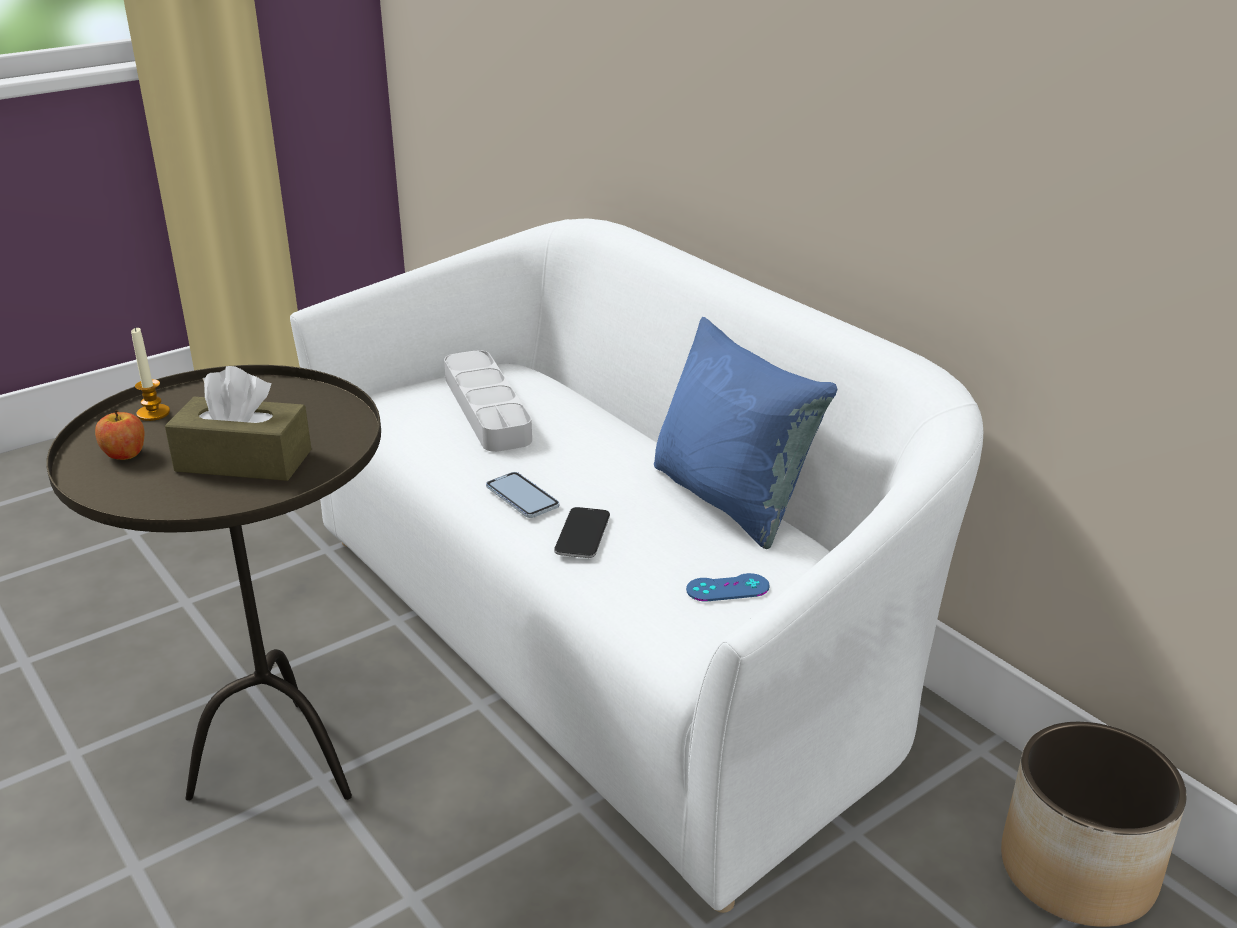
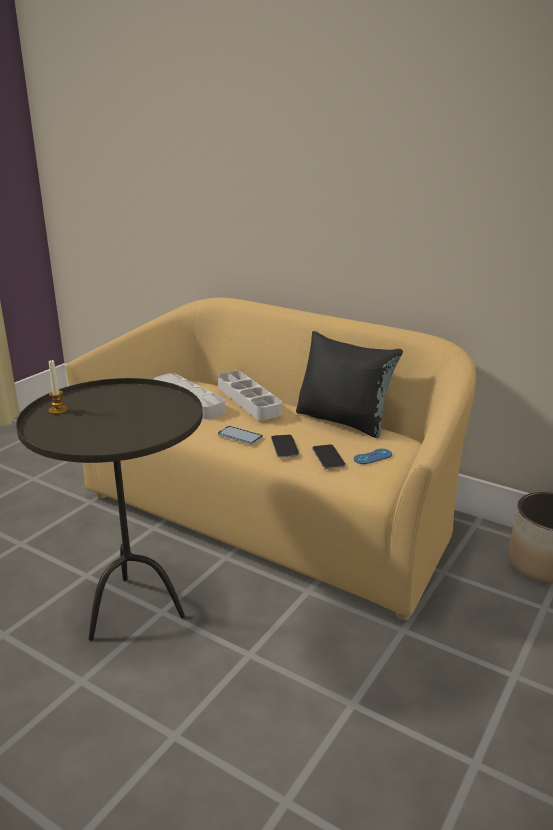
camera: 20 degrees left, 5 degrees down
(125, 454) = (62, 430): apple -> none
(243, 460) = (134, 423): brown tissue box -> none
(585, 425) = (248, 400): none -> grey tray
(616, 635) = (275, 511): white sofa -> yellow sofa
(644, 573) = (328, 457): none -> phone
(731, 500) = (344, 421): blue pillow -> black pillow

